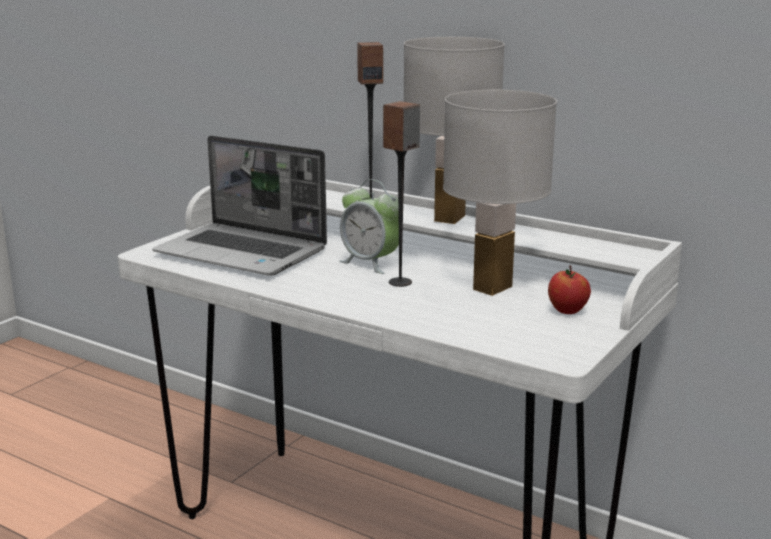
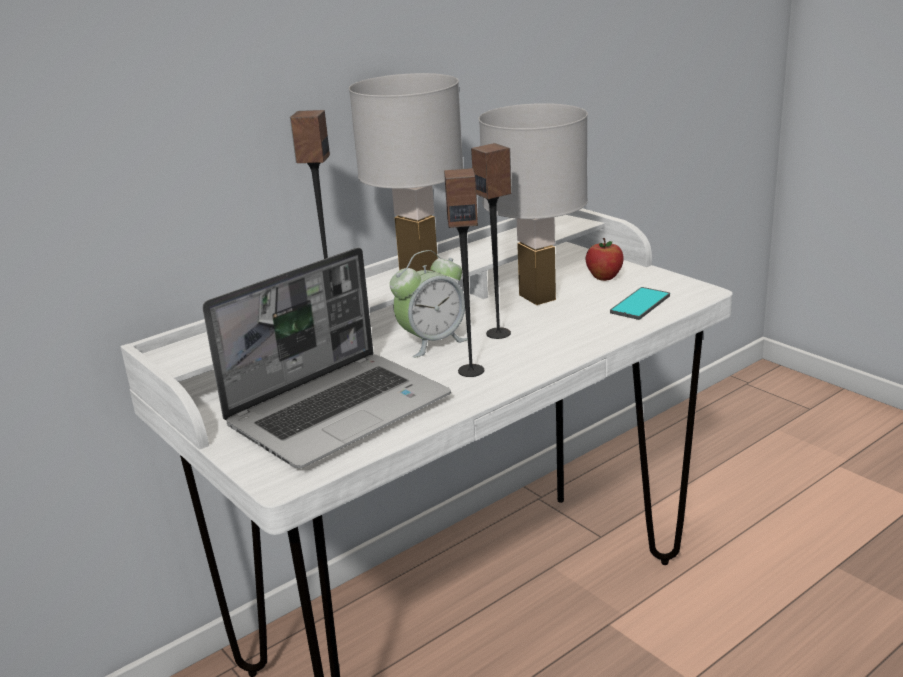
camera: 70 degrees left, 5 degrees up
(322, 281) = (471, 370): none -> speaker
(505, 331) = (640, 304): none -> phone

